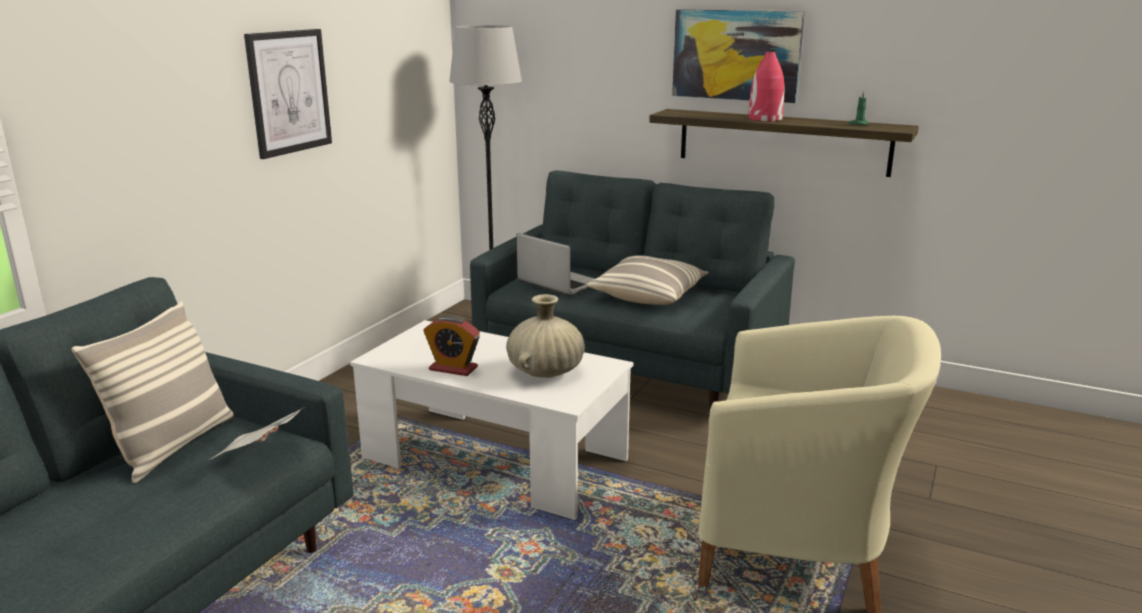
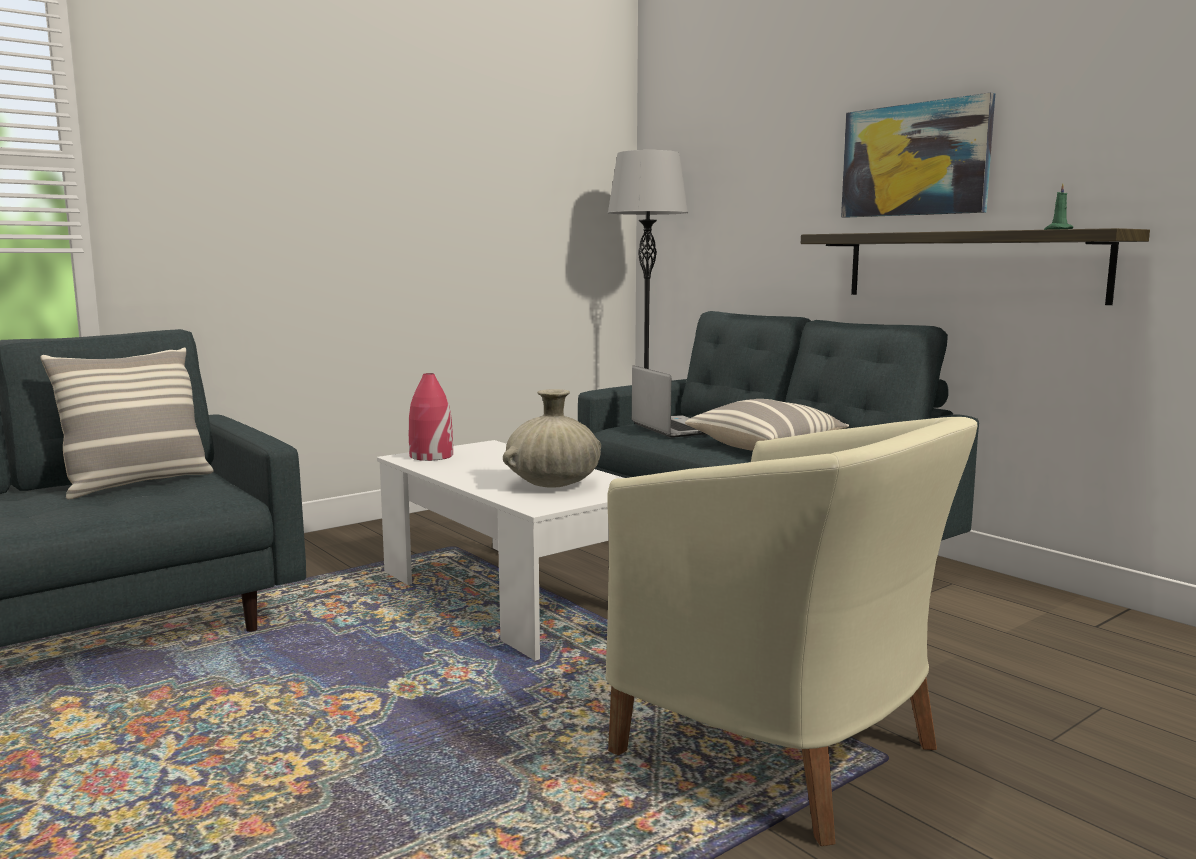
camera: 25 degrees right, 10 degrees down
(260, 457) = (188, 499): newspaper -> none
(289, 92) = (410, 200): picture -> none
(453, 368) = (463, 471): alarm clock -> none
(765, 118) = (937, 231): red vase -> red vase (430, 456)

